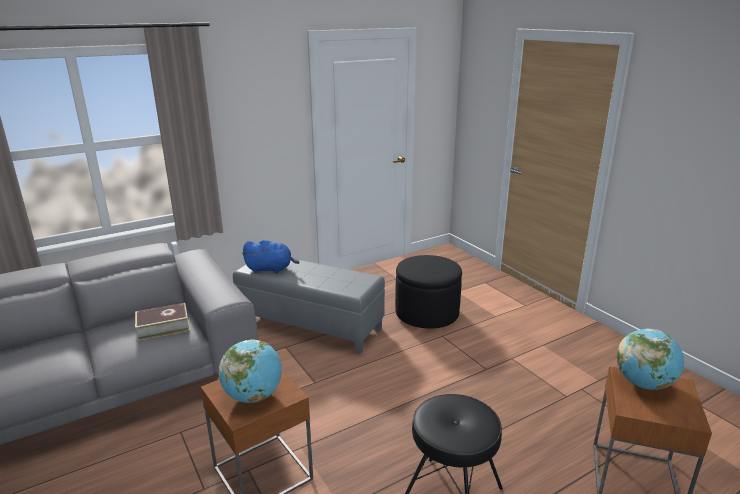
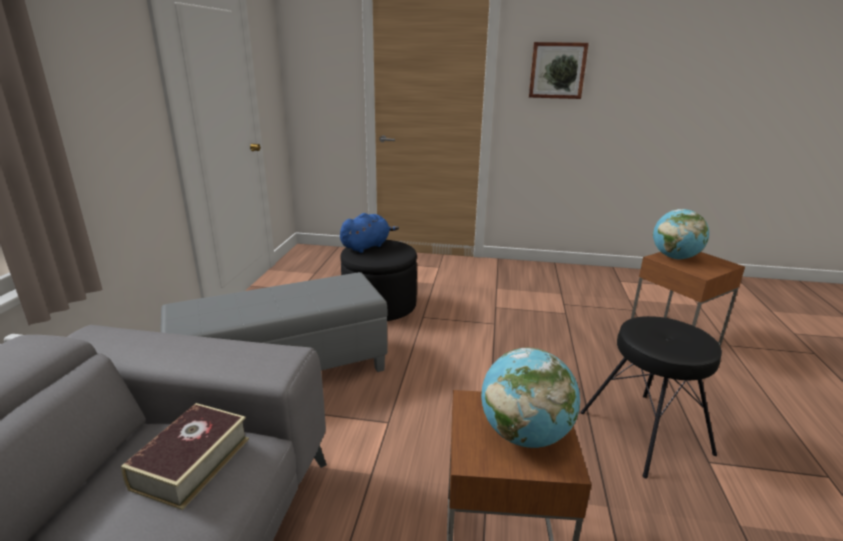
camera: 50 degrees left, 0 degrees up
(271, 269) = (216, 316): blue plush toy -> blue plush toy (366, 246)
(680, 134) = (557, 70): none -> picture

